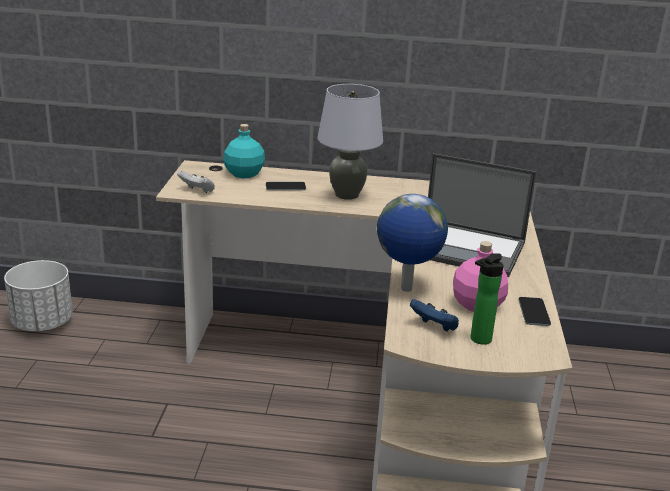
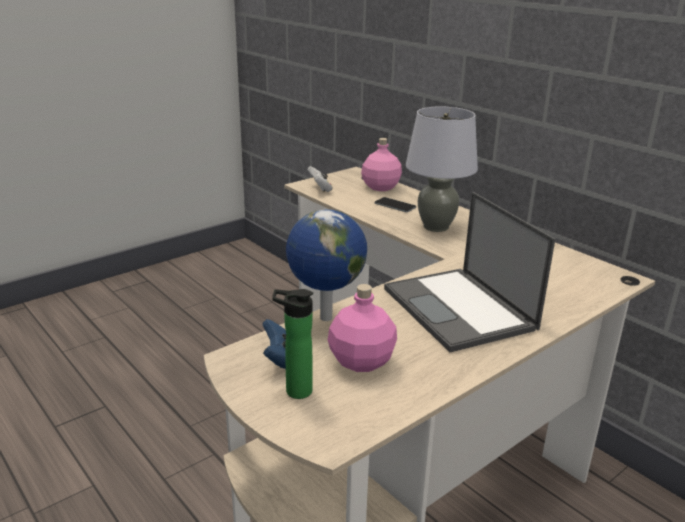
camera: 45 degrees right, 0 degrees up
(42, 323) = (250, 275): white planter -> none
(244, 174) = (380, 187): turquoise bottle -> pink bottle
(534, 312) = (407, 396): phone -> none

